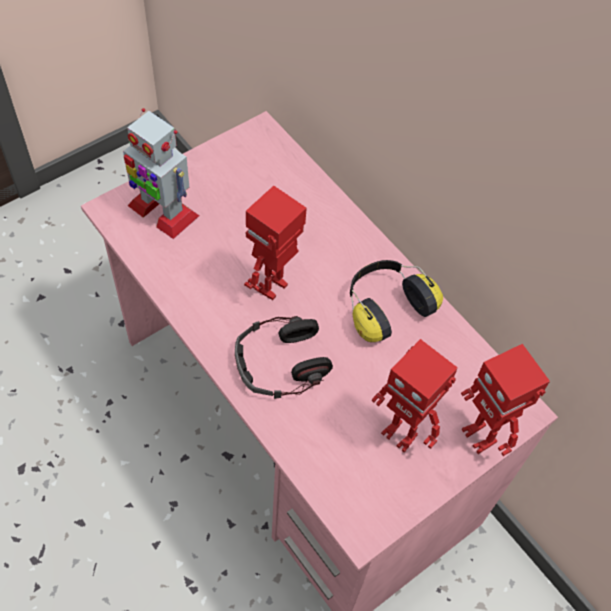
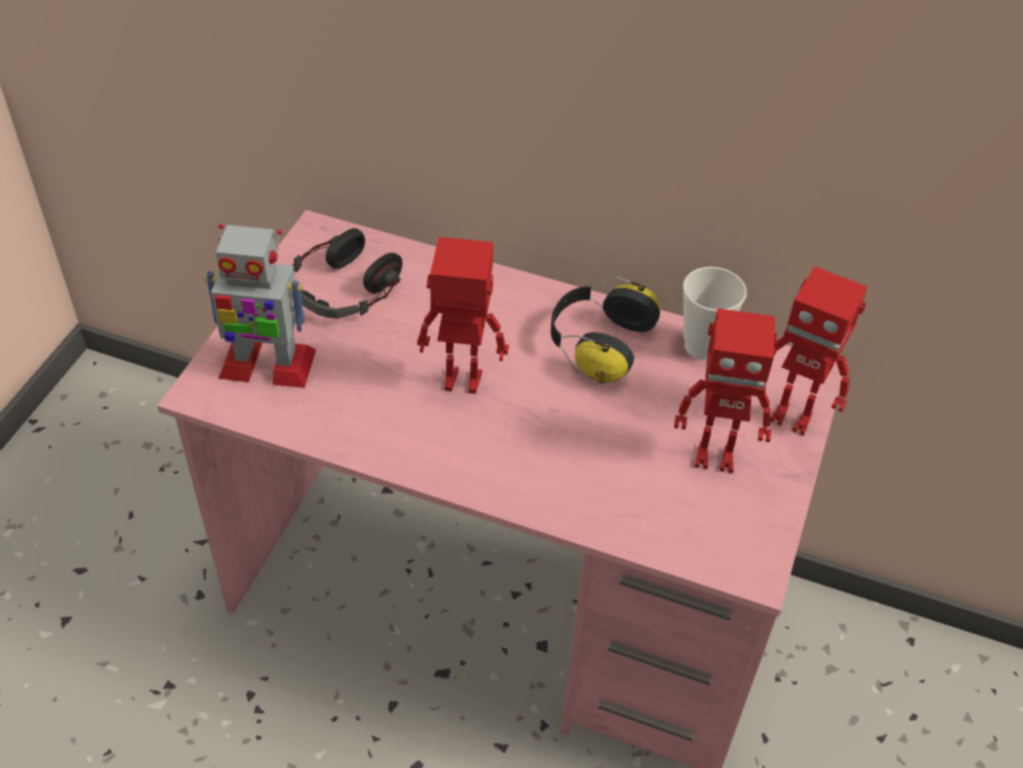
camera: 30 degrees left, 10 degrees down
(273, 287) = (462, 383): toy robot -> toy robot turned 90 degrees clockwise
(281, 363) = (534, 453): headphones -> headphones (345, 288)
(457, 348) = (702, 347): none -> cup

